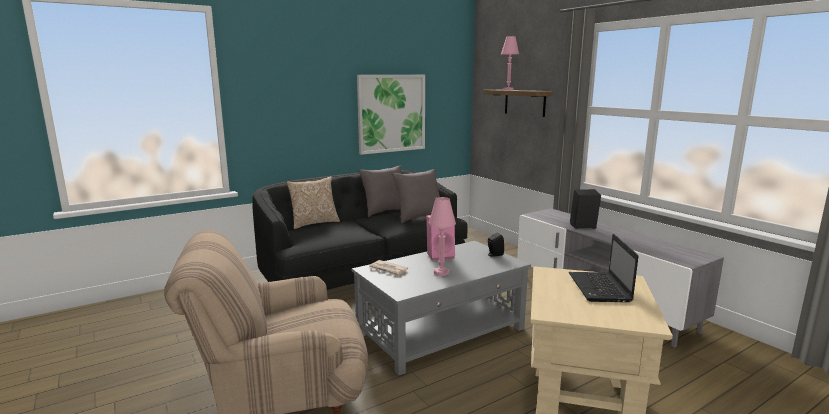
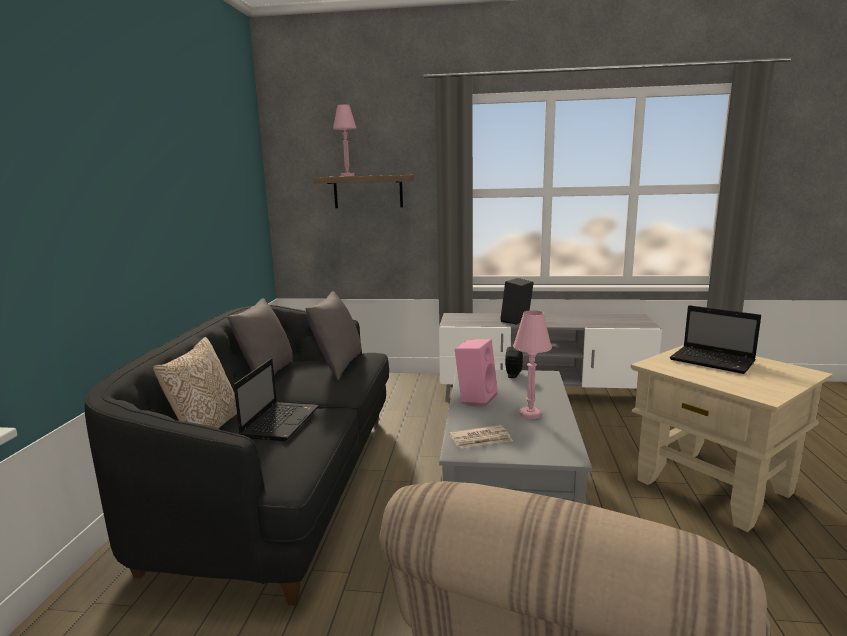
camera: 50 degrees left, 0 degrees up
(338, 229) = (281, 421): none -> laptop
(391, 113) = (202, 219): picture -> none

